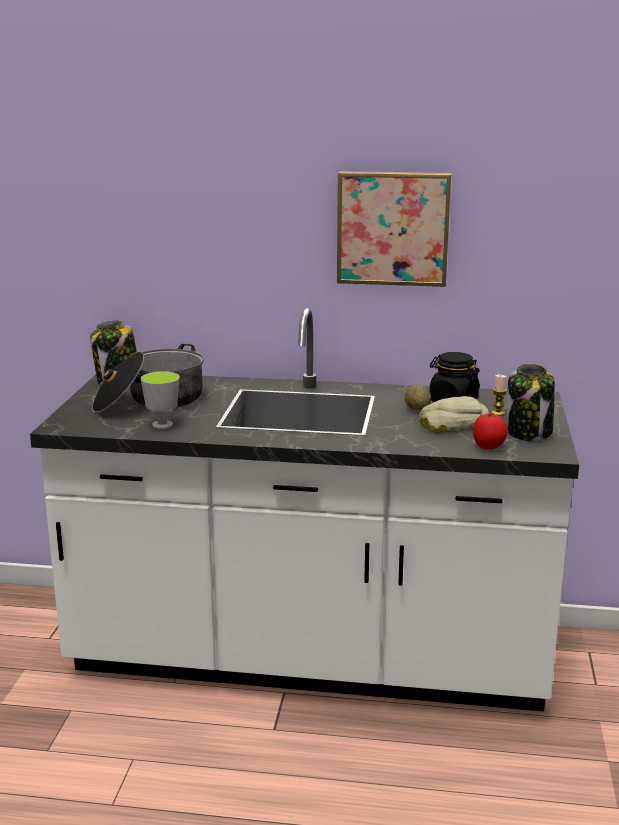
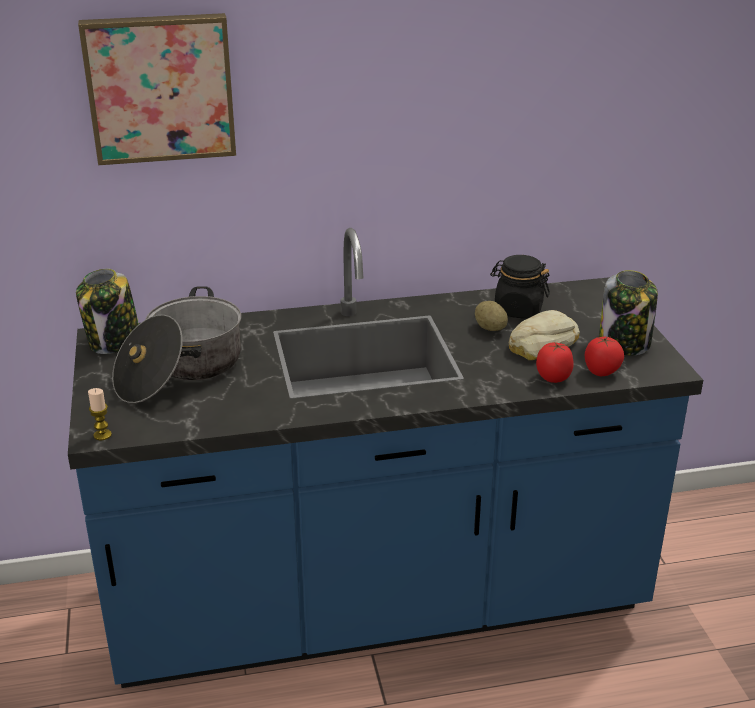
camera: 20 degrees left, 10 degrees up
(162, 425) = (224, 407): cup -> none
(309, 659) = (377, 606): white counter -> blue counter
(393, 227) = (433, 118): picture -> picture (160, 88)
(441, 445) = (553, 378): none -> tomato
(498, 413) = (575, 319): candle -> candle (102, 435)

